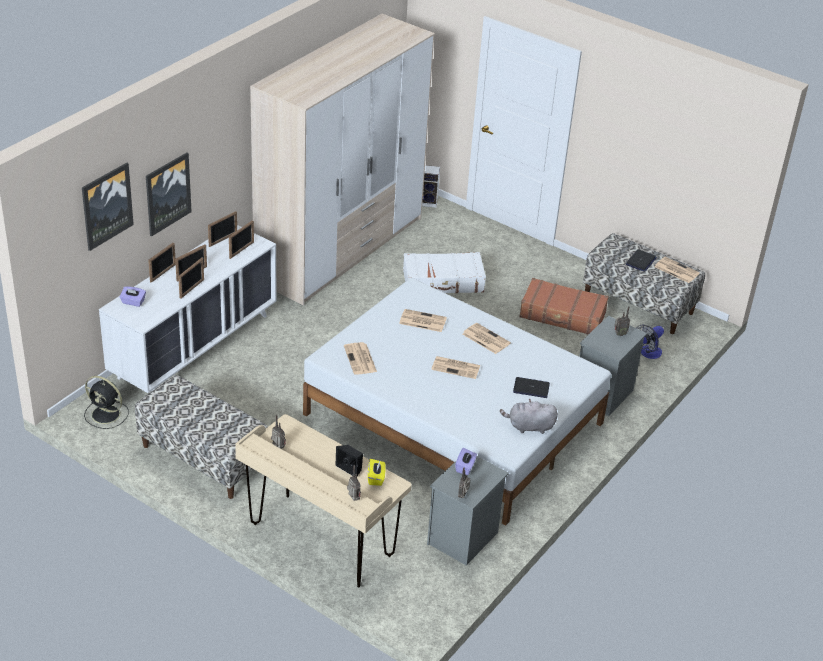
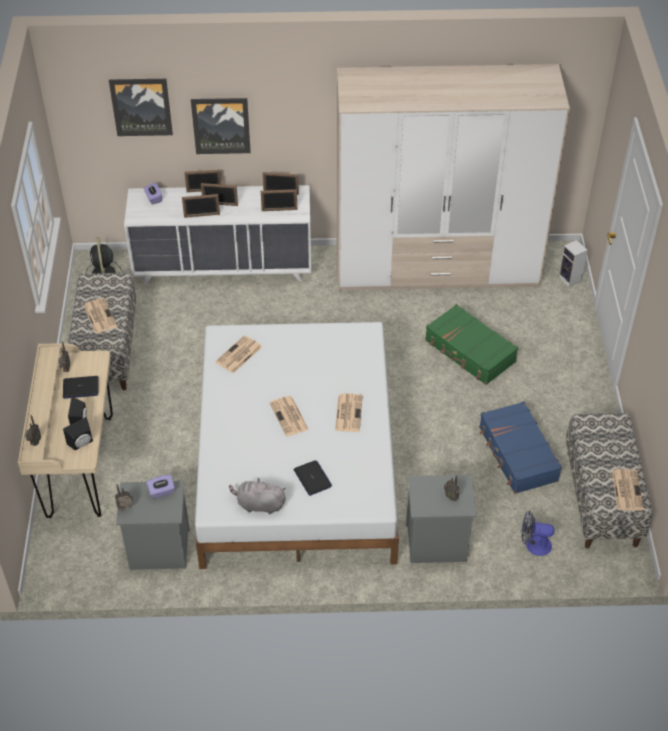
camera: 55 degrees right, 10 degrees up
(376, 478) = (82, 443): yellow tissue box -> black speaker
(422, 321) = (328, 361): newspaper -> newspaper (99, 316)
(443, 281) = (469, 352): white suitcase -> green suitcase
(529, 427) = (259, 504): grey plush toy -> grey plush toy turned 45 degrees counterclockwise
(562, 315) = (517, 454): brown suitcase -> blue suitcase
(641, 261) = (608, 457): laptop -> laptop (80, 388)

